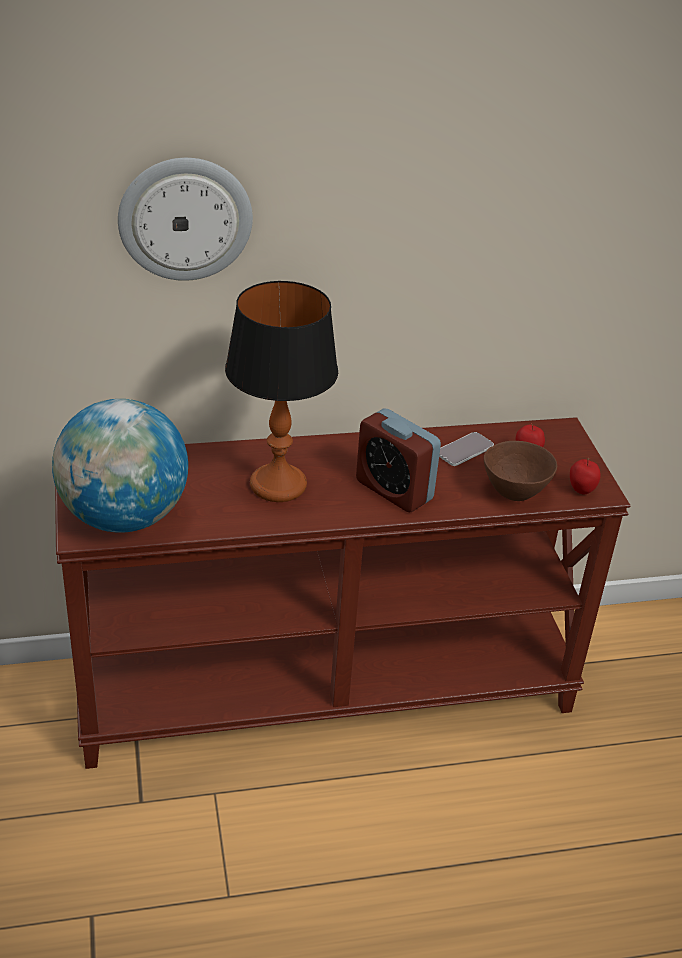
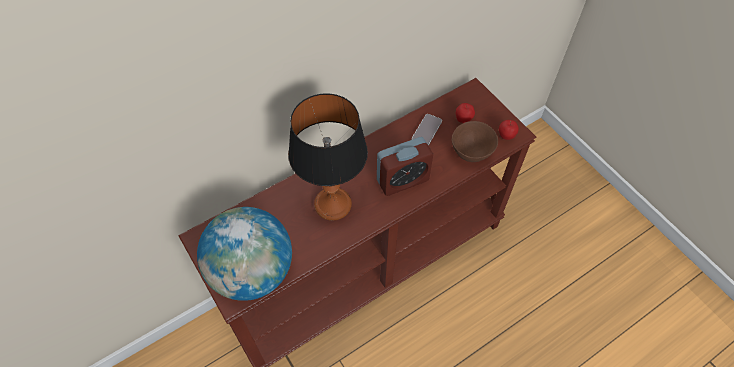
camera: 20 degrees left, 20 degrees up
(185, 218) = (225, 75): wall clock -> none
(394, 490) = (402, 180): alarm clock -> alarm clock turned 45 degrees counterclockwise

